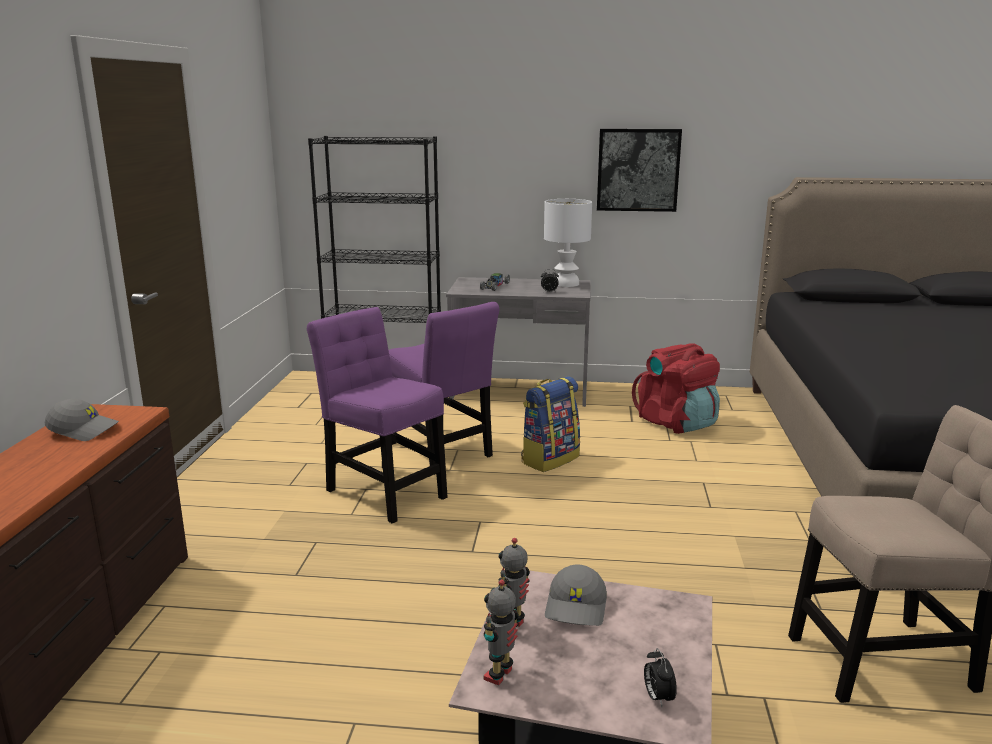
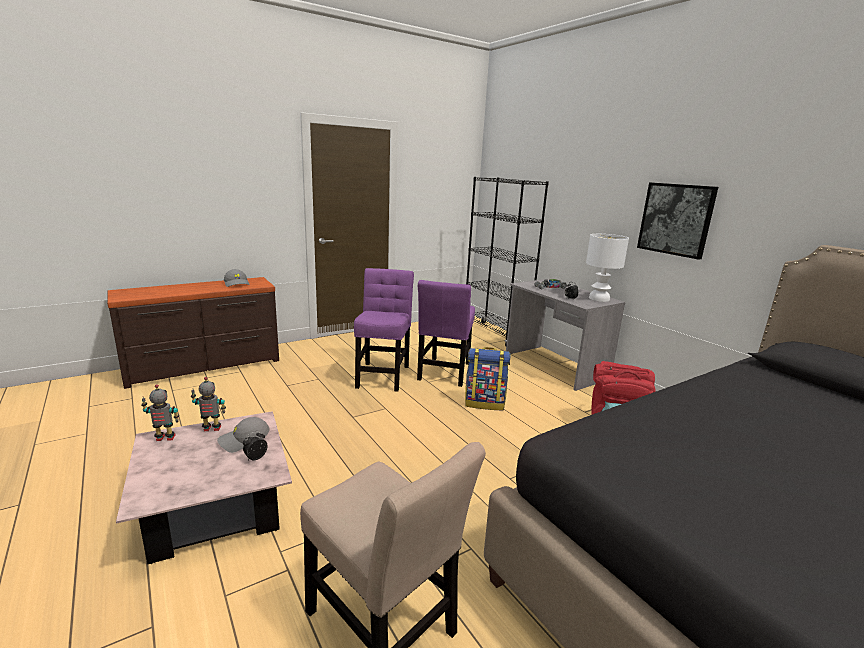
camera: 50 degrees right, 0 degrees up
(657, 697) = (164, 489): alarm clock -> alarm clock (255, 457)

